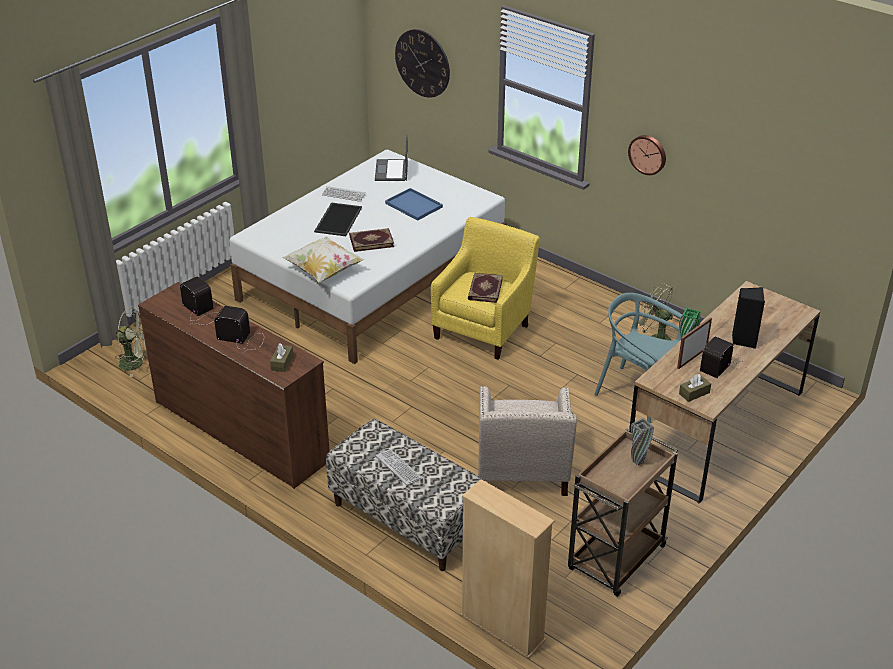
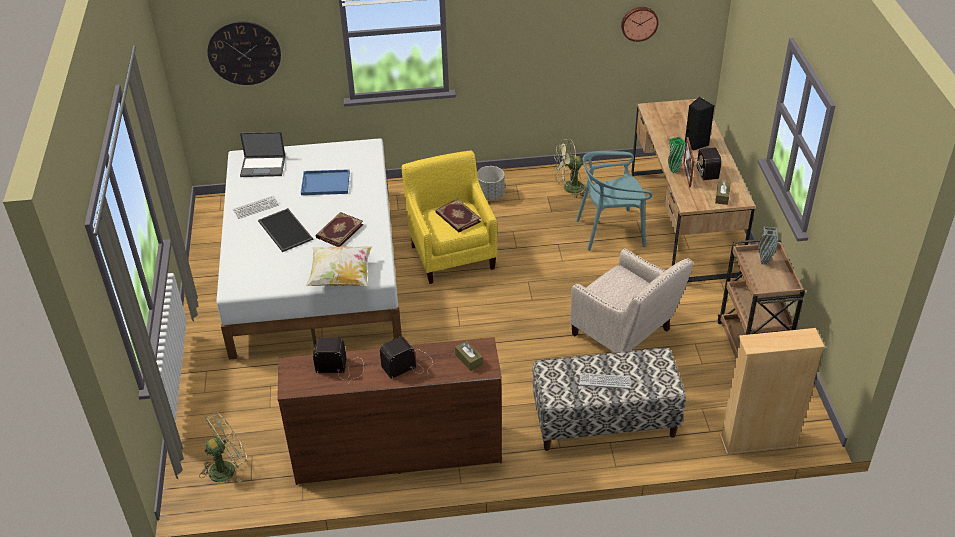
camera: 45 degrees left, 5 degrees up
(391, 171) = (263, 166): laptop -> laptop turned 45 degrees counterclockwise
(580, 306) = (490, 195): none -> grey planter
(648, 154) = (514, 40): wall clock -> wall clock (639, 23)

